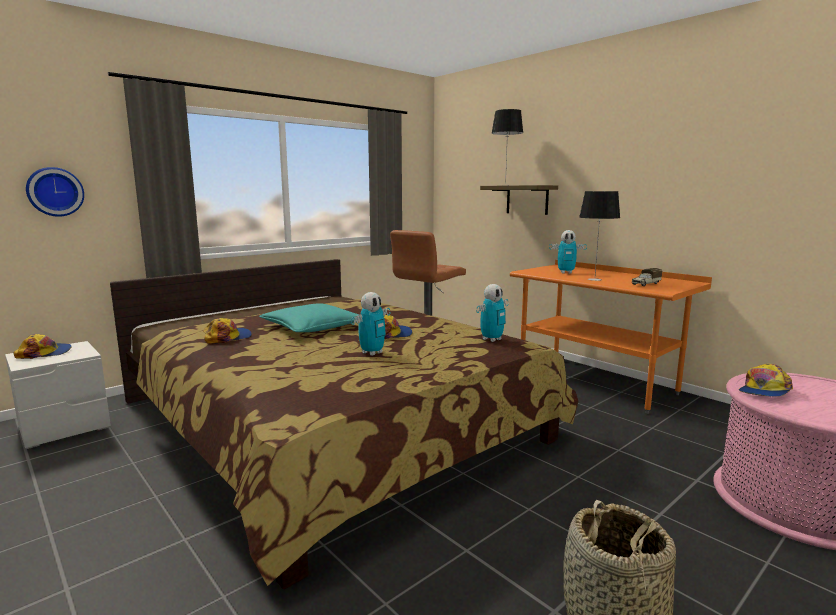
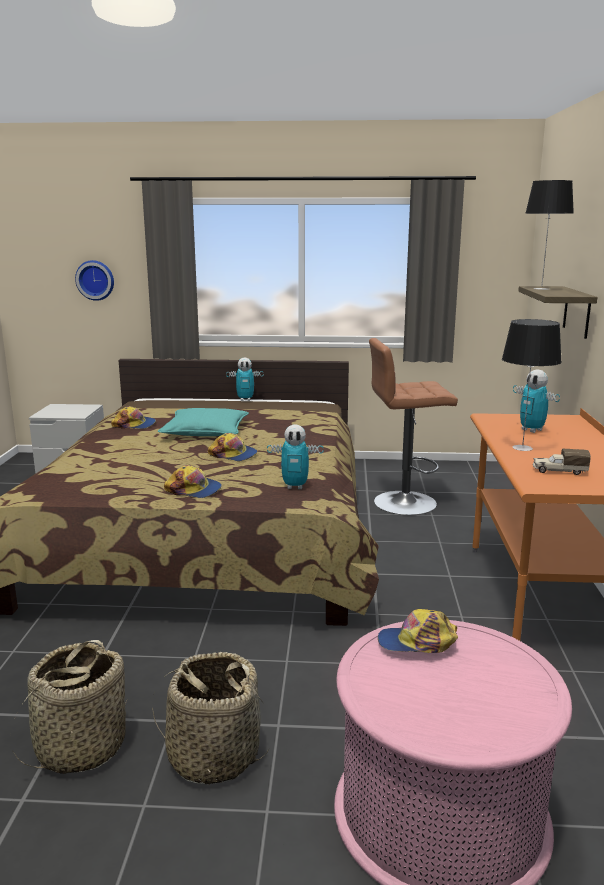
camera: 45 degrees right, 5 degrees up
(45, 353) = (65, 408): cap -> cap (194, 490)
(372, 353) = (174, 467): toy robot -> toy robot (245, 399)
(680, 556) = (213, 755): none -> basket

